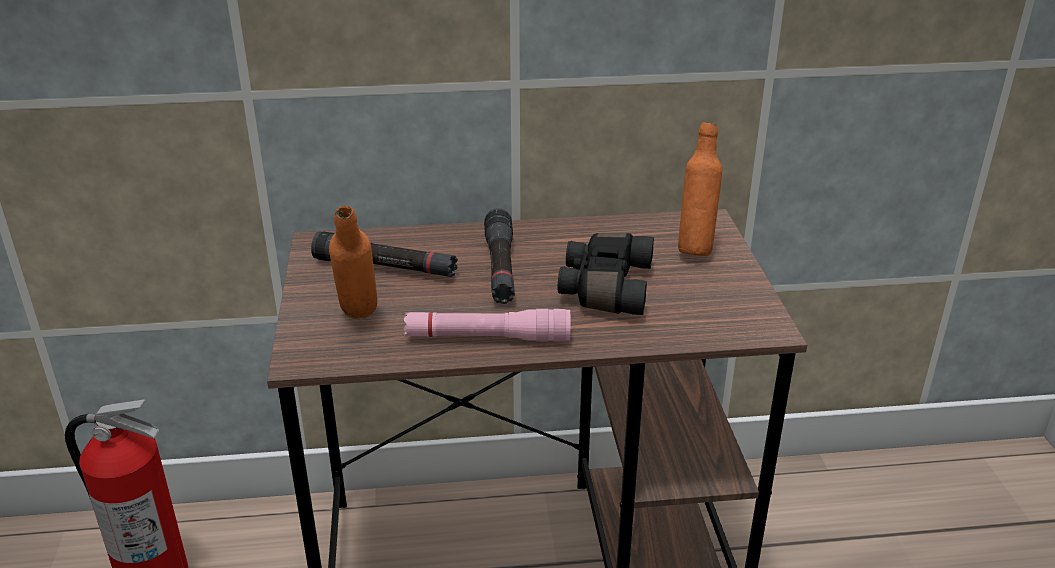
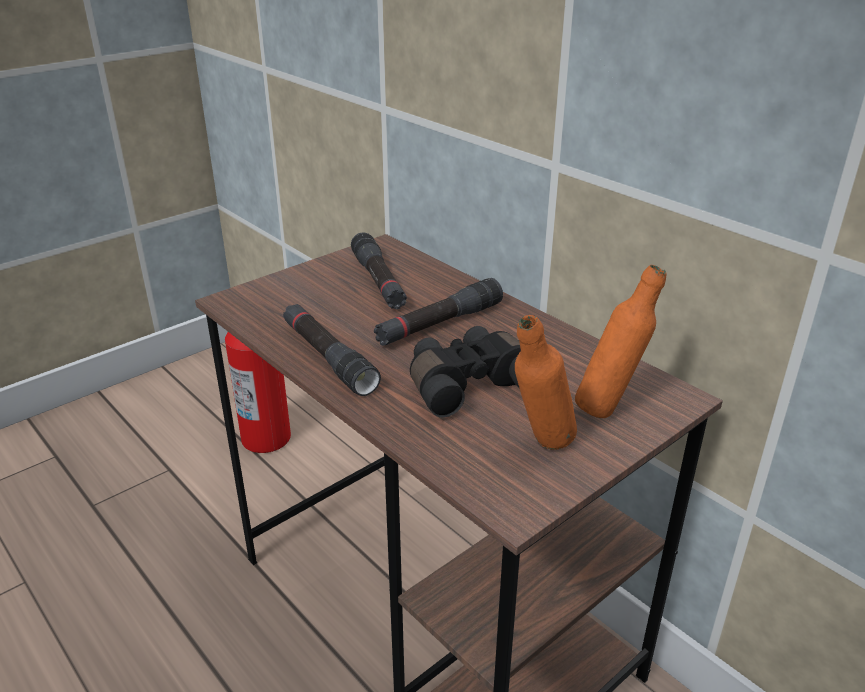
camera: 55 degrees right, 0 degrees up
(359, 322) = (295, 301): orange bottle -> orange bottle (540, 449)
(487, 338) = (328, 358): pink flashlight -> black flashlight

